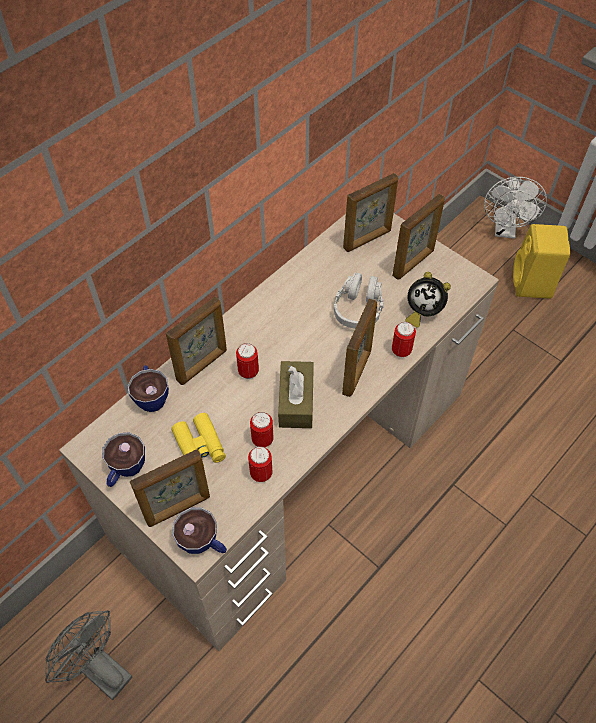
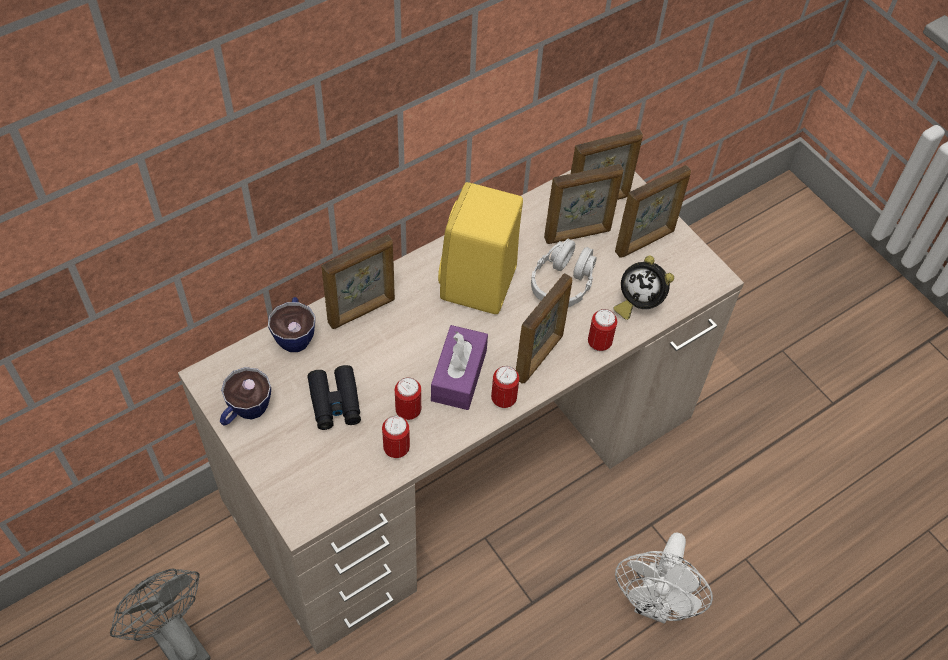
camera: 10 degrees right, 0 degrees up
(178, 509) = (293, 467): picture frame -> picture frame (578, 235)
(199, 446) = (335, 402): yellow binoculars -> black binoculars
(204, 544) = (311, 512): cup -> none
(248, 372) = (413, 330): can -> can (503, 399)
(296, 401) = (459, 375): brown tissue box -> purple tissue box
(505, 230) = (809, 222): white fan -> white fan (654, 603)
(532, 284) = (824, 298): yellow speaker -> yellow speaker (478, 285)

